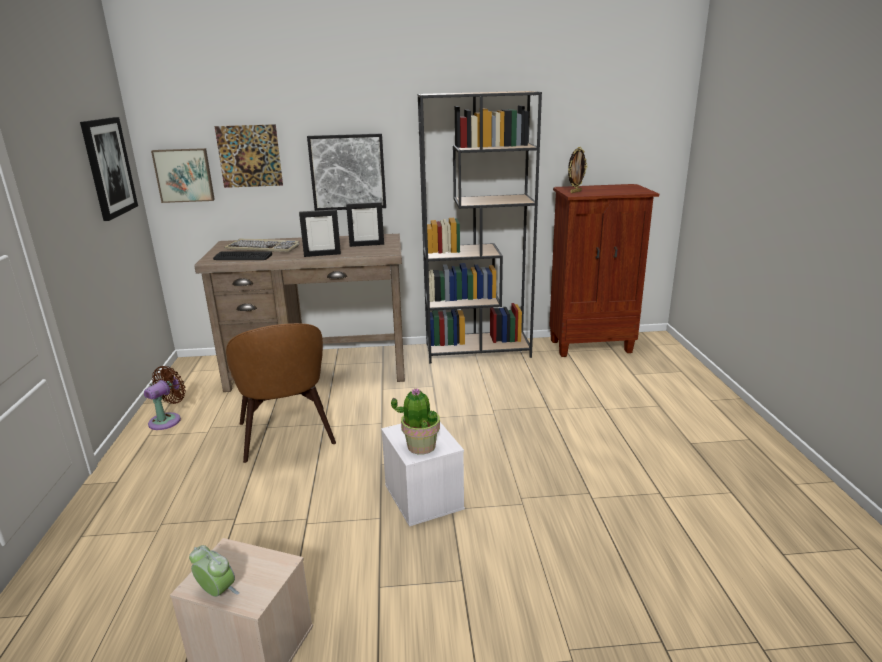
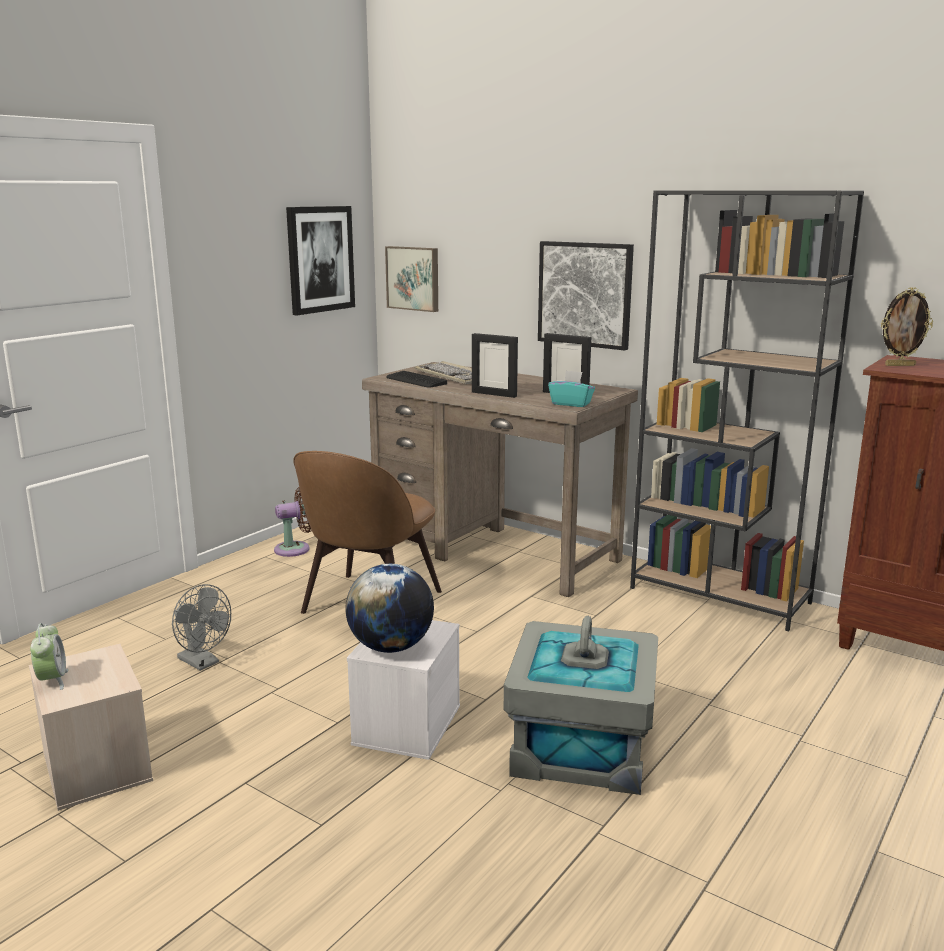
camera: 40 degrees right, 5 degrees down
(220, 531) = (203, 663): none -> grey fan
(249, 156) = (478, 262): picture -> none
(385, 250) = (571, 404): none -> turquoise tissue box
(421, 446) = (391, 647): potted plant -> globe
(527, 460) = (582, 748): none -> grey storage box

